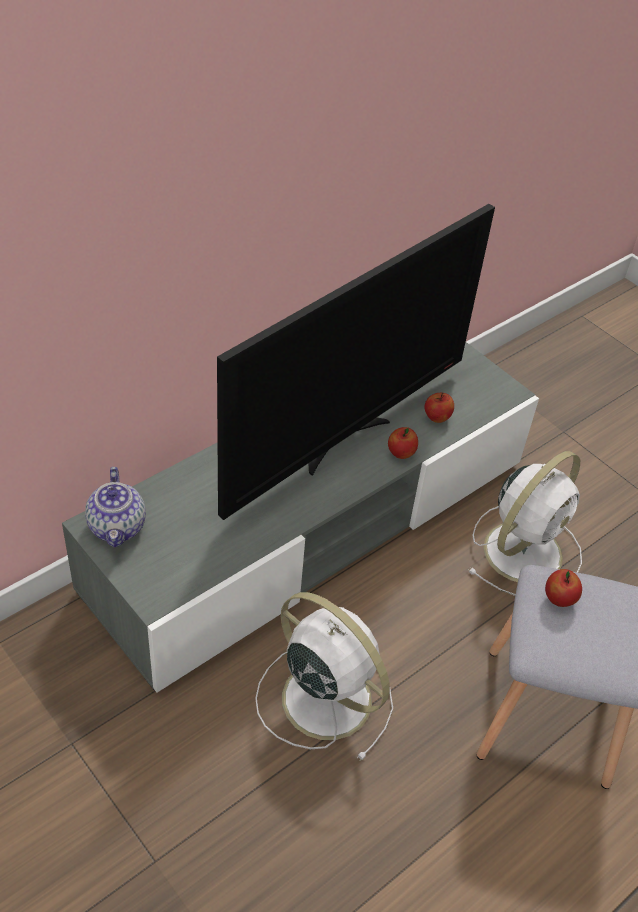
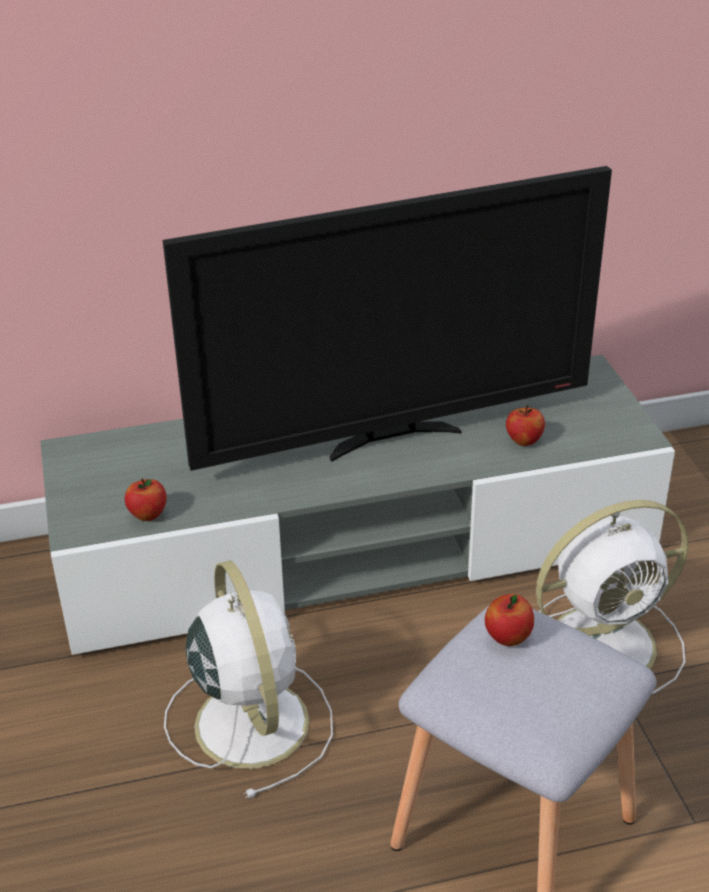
camera: 30 degrees right, 10 degrees down
(118, 527) = (90, 457): teapot -> none
(401, 453) = (452, 465): apple -> apple (148, 515)

